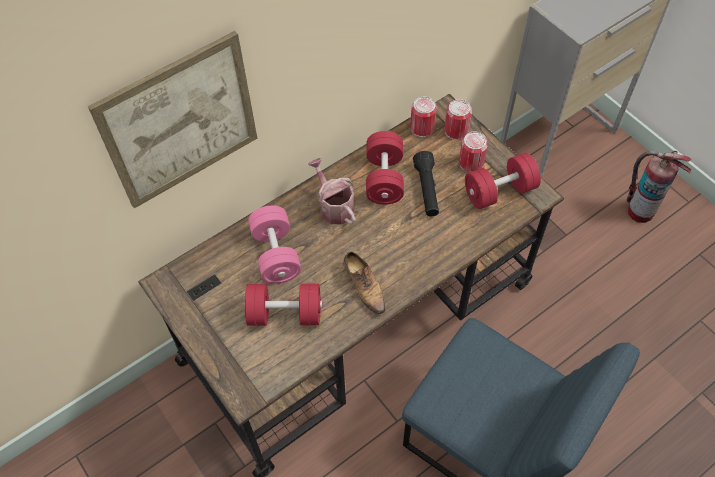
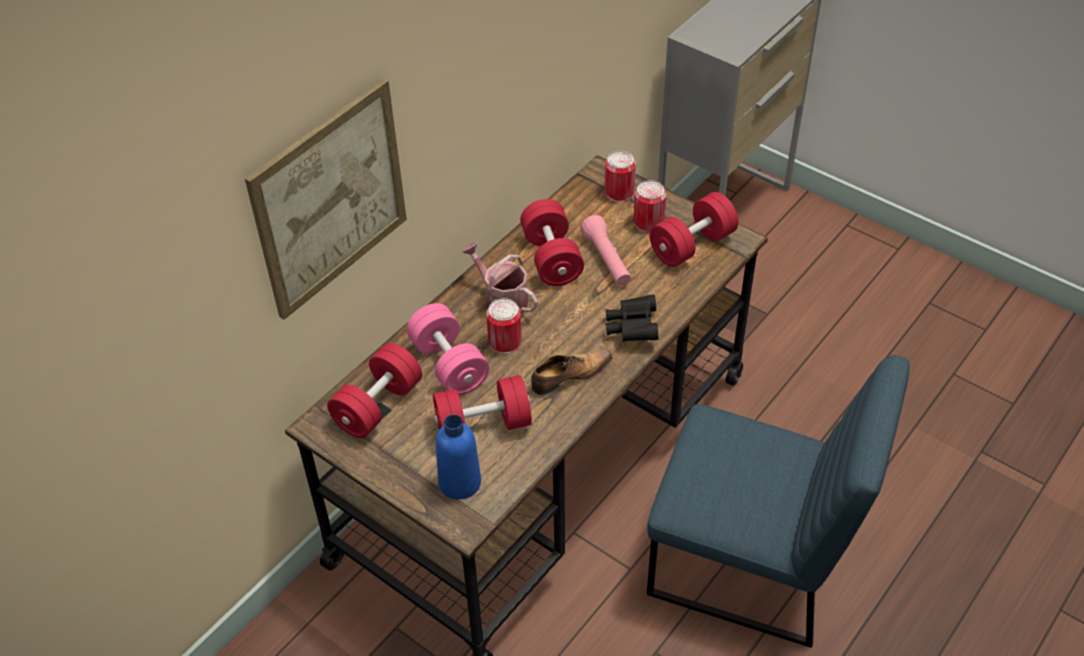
camera: 15 degrees left, 10 degrees down
(212, 277) = (378, 405): none -> red dumbbell
(251, 359) = (460, 482): none -> blue bottle
(364, 286) = (569, 376): shoe -> shoe turned 75 degrees counterclockwise
(422, 128) = (578, 197): can -> can (505, 341)
(427, 190) = (607, 260): black flashlight -> pink flashlight
(428, 255) = (632, 328): none -> black binoculars
(640, 211) = (845, 270): fire extinguisher -> none

